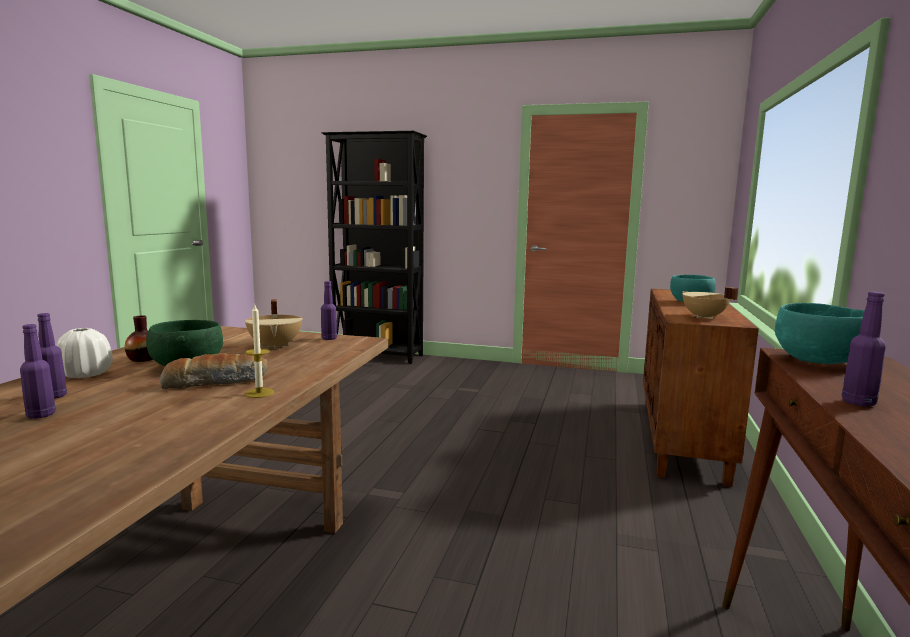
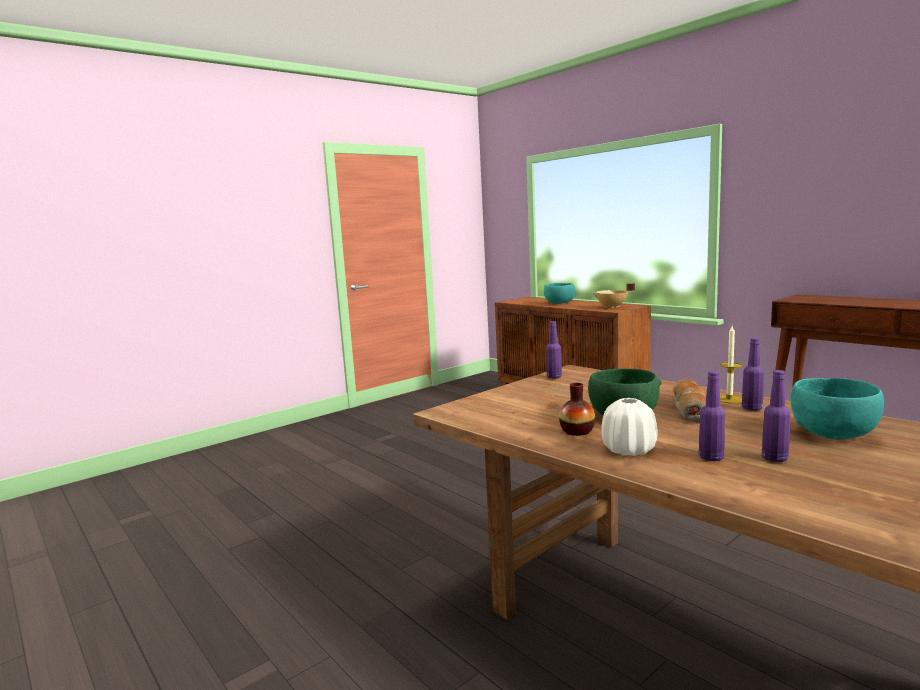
camera: 55 degrees left, 0 degrees up
(276, 346) = (567, 391): beige cooking pot -> none
(378, 356) = (211, 453): black bookcase -> none
(820, 361) = (805, 299): turquoise bowl -> turquoise bowl (834, 433)
(858, 402) = (881, 304): purple bottle -> purple bottle (751, 408)

